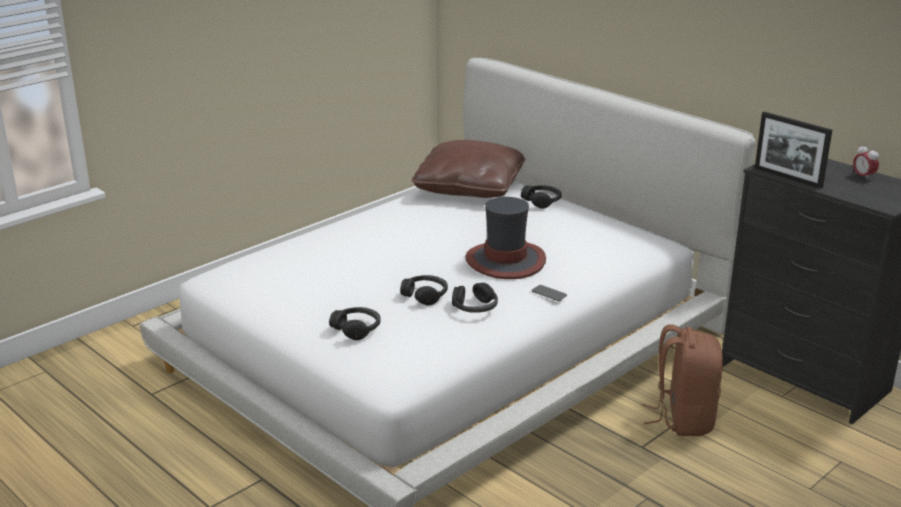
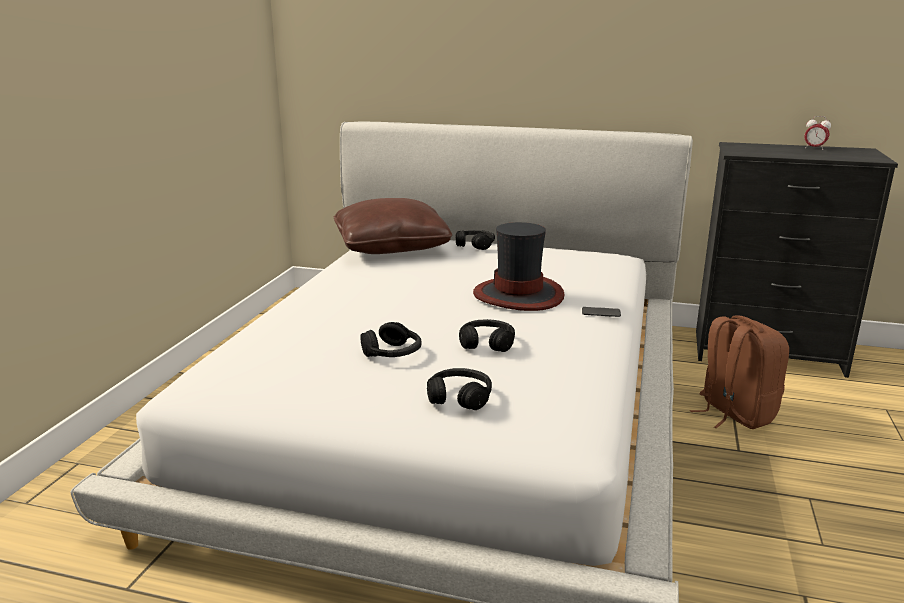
camera: 30 degrees left, 5 degrees down
(475, 308) = (555, 342): black headphones -> black headphones (392, 353)
(788, 177) = (768, 155): picture frame -> none

